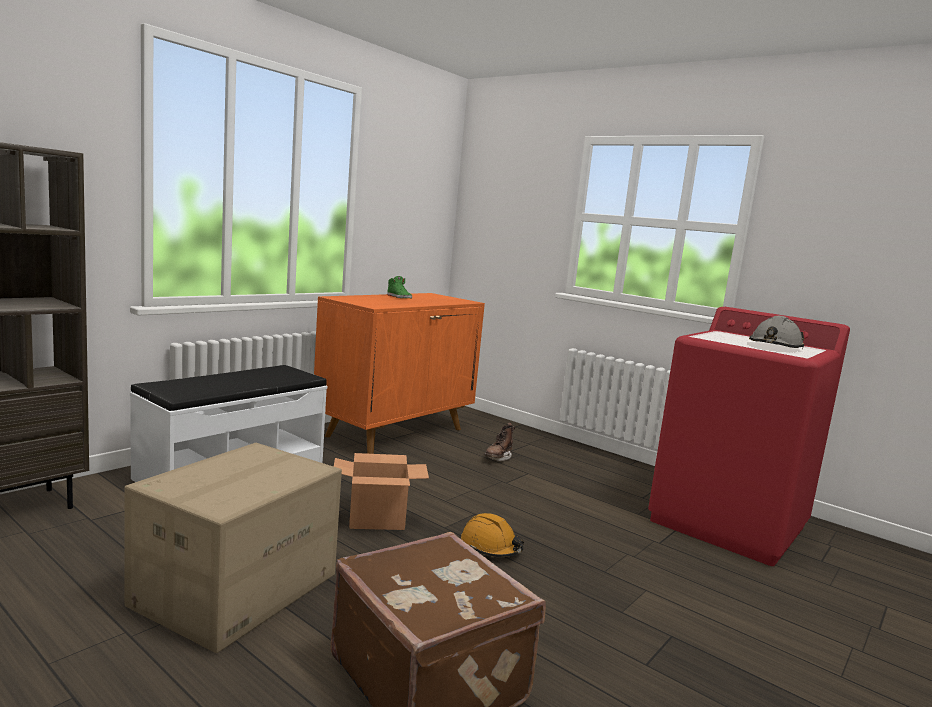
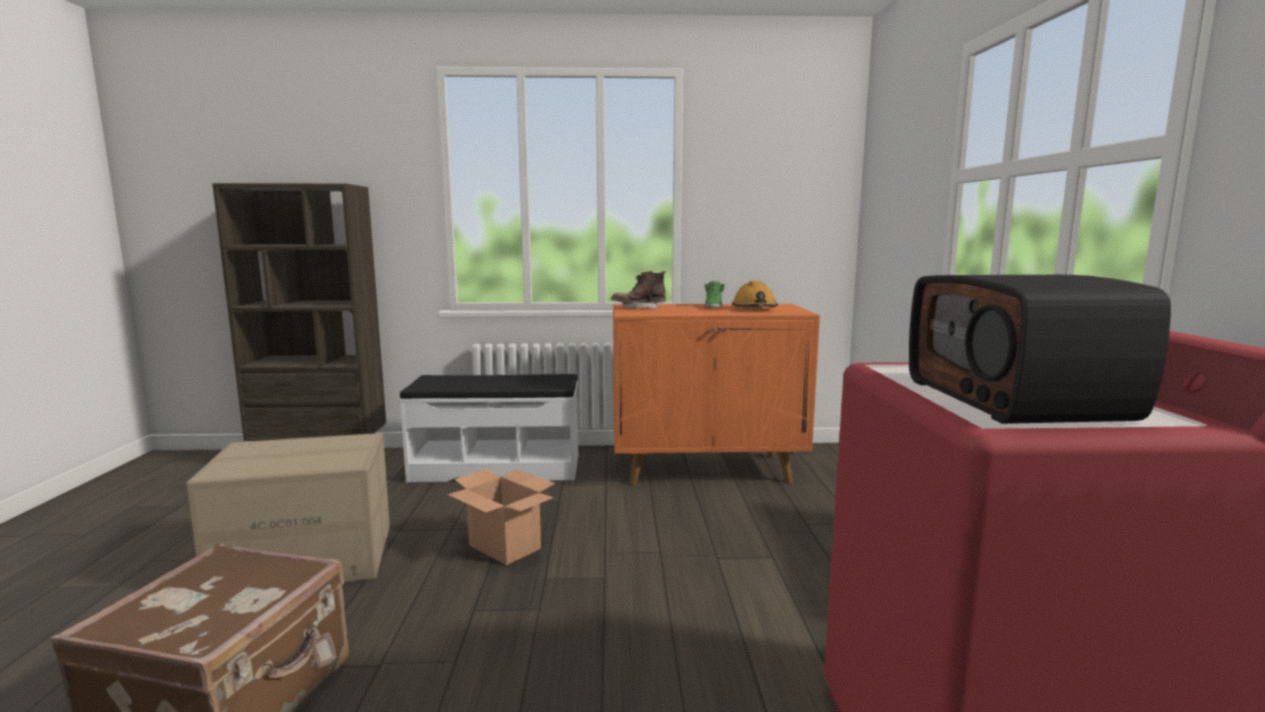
camera: 50 degrees right, 0 degrees up
(491, 547) = (542, 619): orange hard hat -> orange hard hat (754, 309)
(498, 458) = (771, 527): brown boot -> brown boot (639, 308)
(775, 346) = (1018, 399): grey hard hat -> radio

